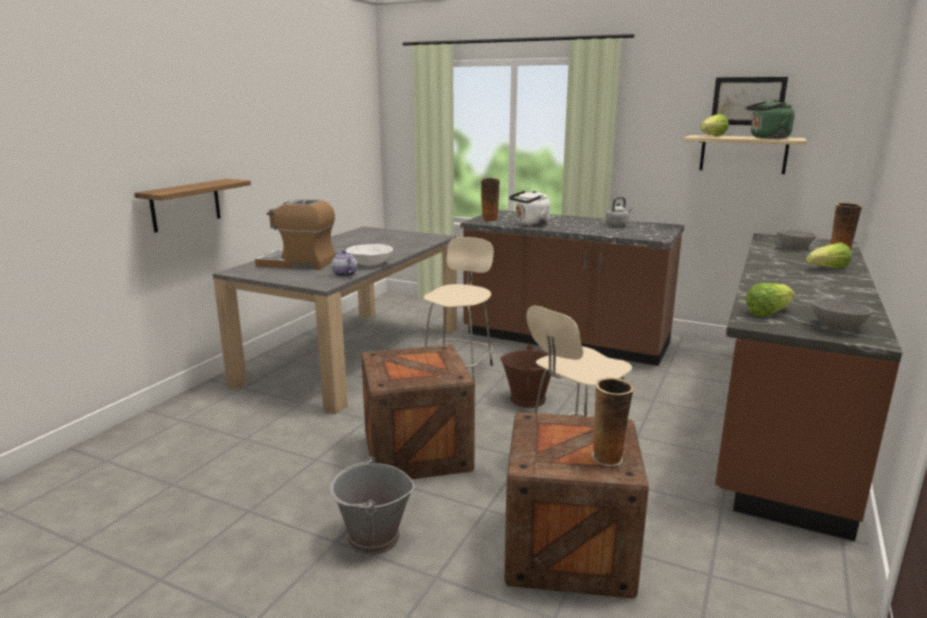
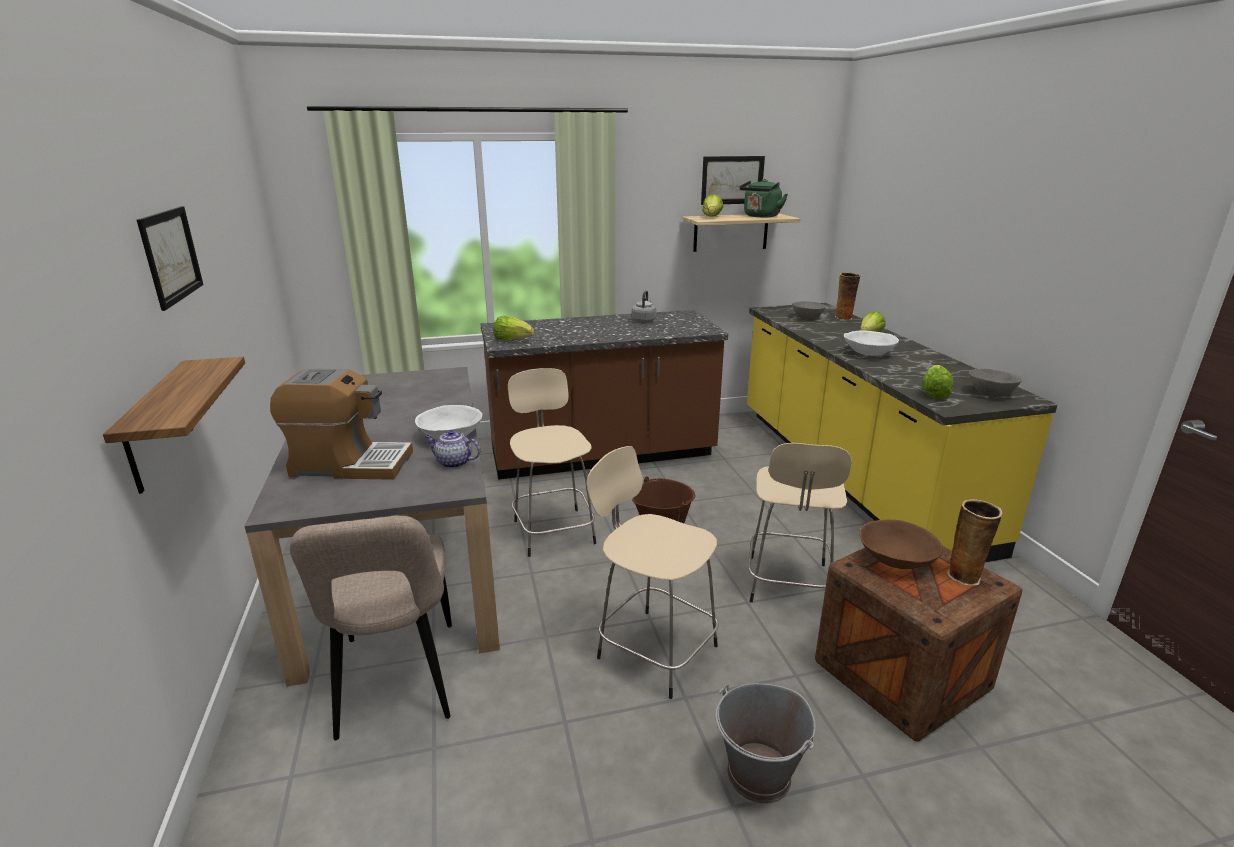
camera: 40 degrees left, 5 degrees up
(237, 120) = (171, 255): none -> picture
(269, 406) = (396, 683): none -> beige chair
(298, 263) = (350, 464): coffee machine -> coffee machine turned 150 degrees counterclockwise
(417, 452) = (654, 649): crate -> beige stool
(489, 220) = (512, 340): vase -> lettuce
(530, 224) = (566, 337): white kettle -> none
(571, 428) = (895, 560): none -> brown bowl
(780, 419) = (850, 474): brown counter -> yellow counter
(783, 278) = (868, 353): none -> white bowl

